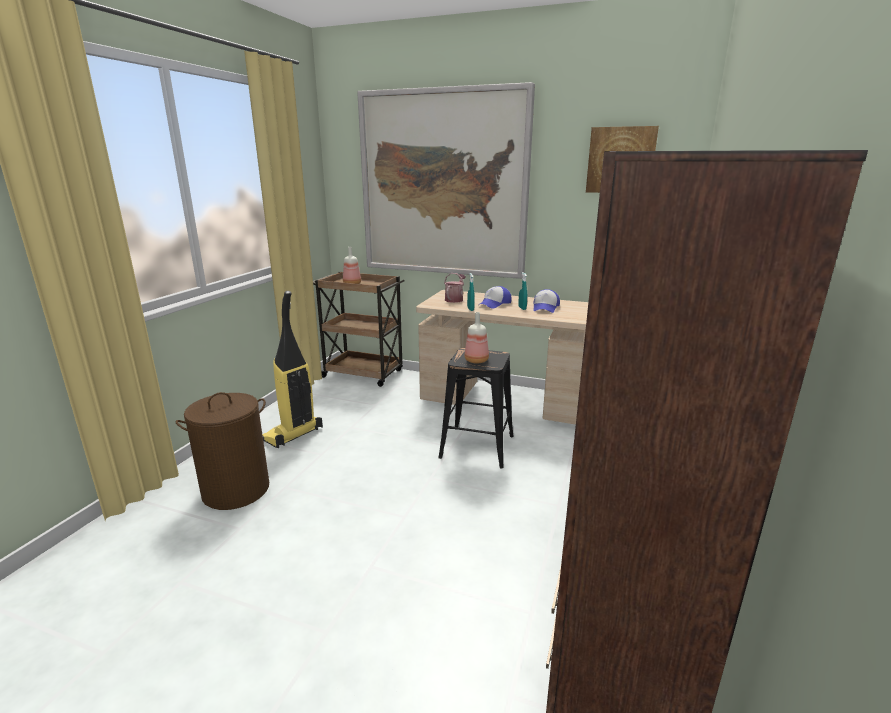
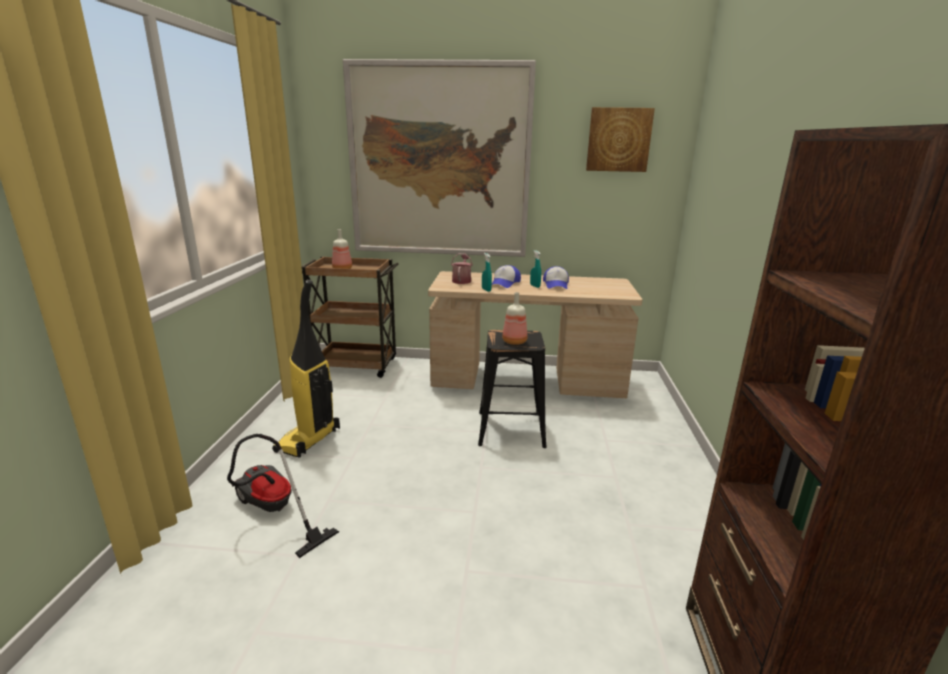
camera: 15 degrees left, 0 degrees up
(236, 490) = (272, 512): brown laundry basket -> vacuum cleaner

